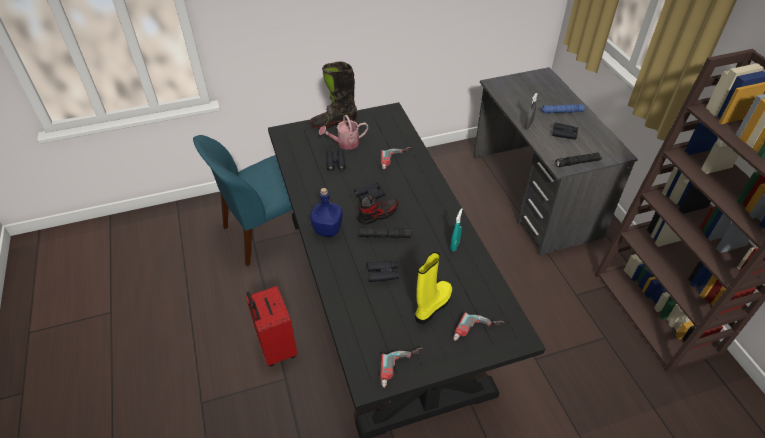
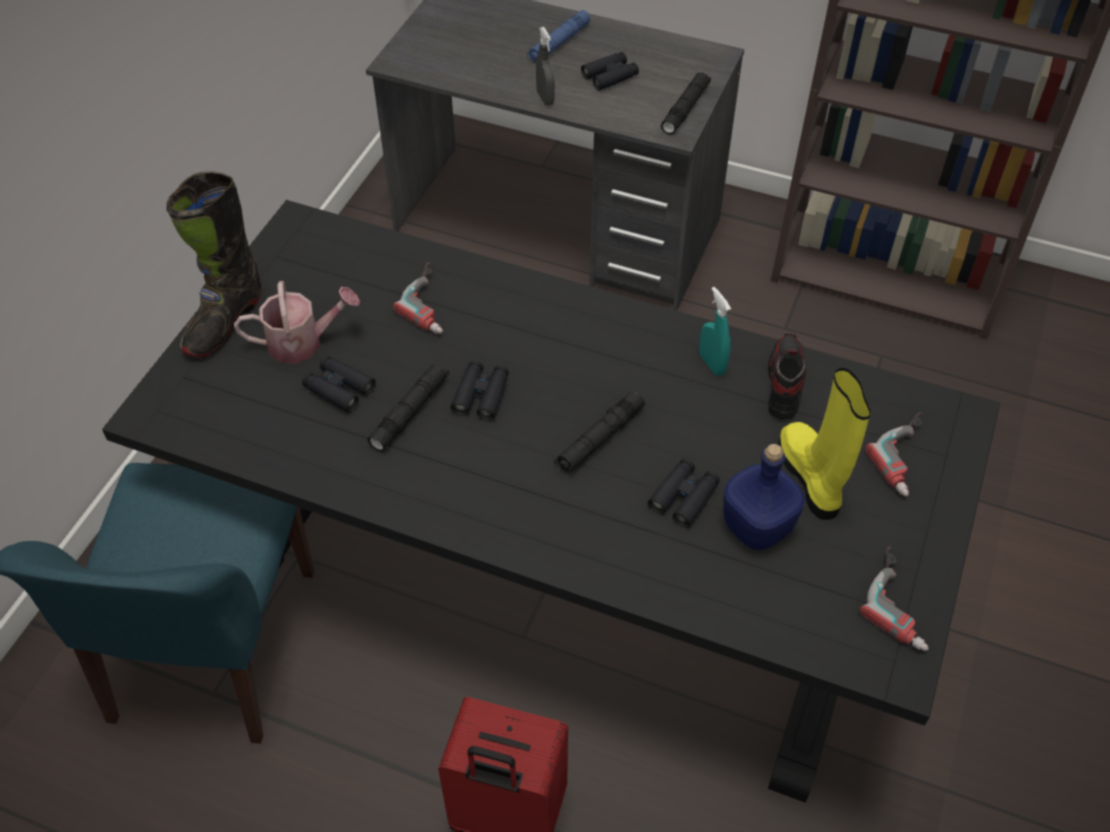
camera: 50 degrees left, 5 degrees up
(328, 229) = (500, 508): blue bottle -> blue bottle (755, 527)
(344, 184) = (410, 412): none -> black flashlight
(345, 143) = (303, 342): watering can -> watering can turned 120 degrees counterclockwise
(378, 214) = (539, 414): shoe -> shoe (784, 384)

